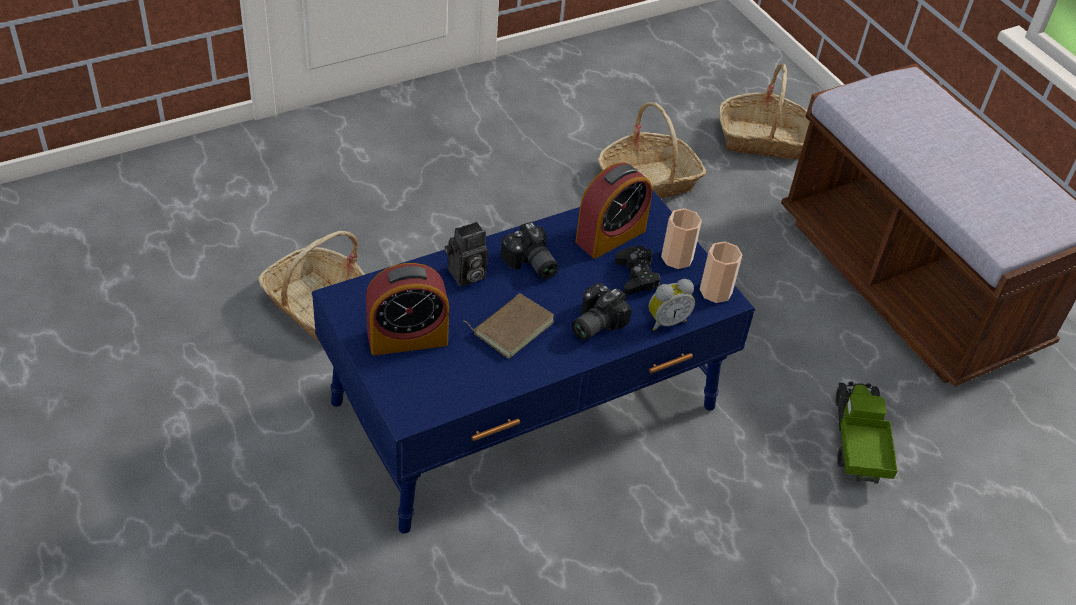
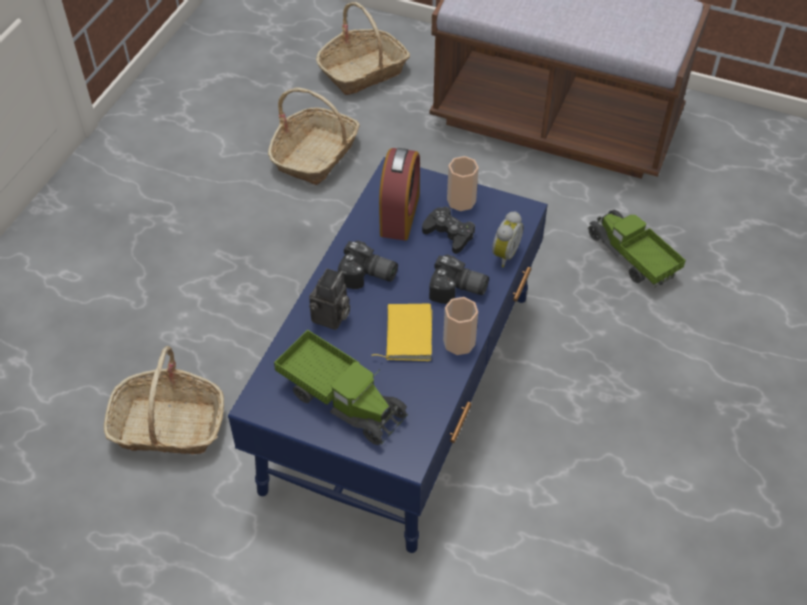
camera: 35 degrees left, 5 degrees up
(407, 338) = (342, 399): alarm clock -> toy truck
(512, 327) = (406, 334): brown book -> yellow book
(593, 323) = (458, 290): camera -> camera turned 75 degrees counterclockwise
(715, 291) = (511, 208): cup -> cup (459, 342)

